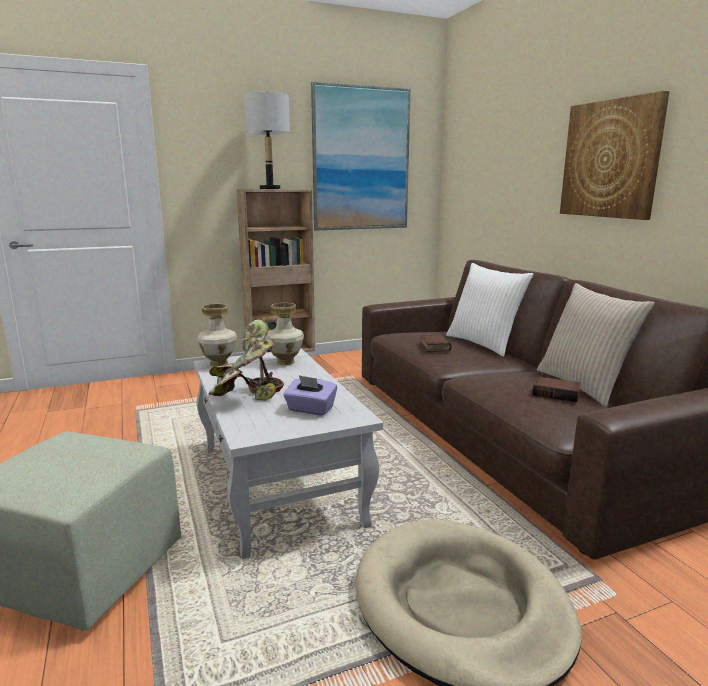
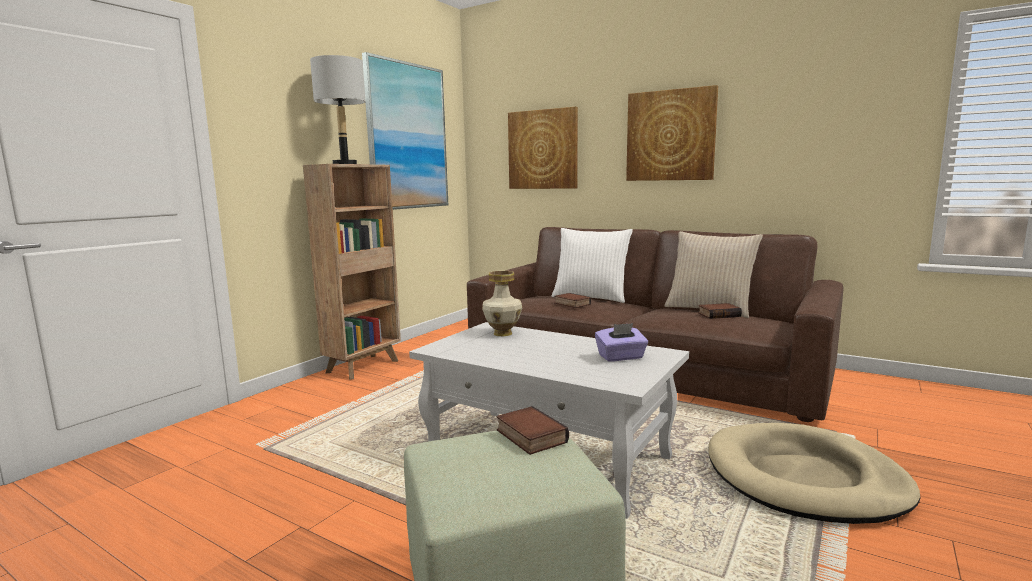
camera: 35 degrees left, 5 degrees down
(115, 451) = (529, 436): none -> book
(219, 364) = (445, 347): vase -> none
(245, 395) = (541, 362): potted plant -> none
(495, 172) = (543, 149): none -> picture

